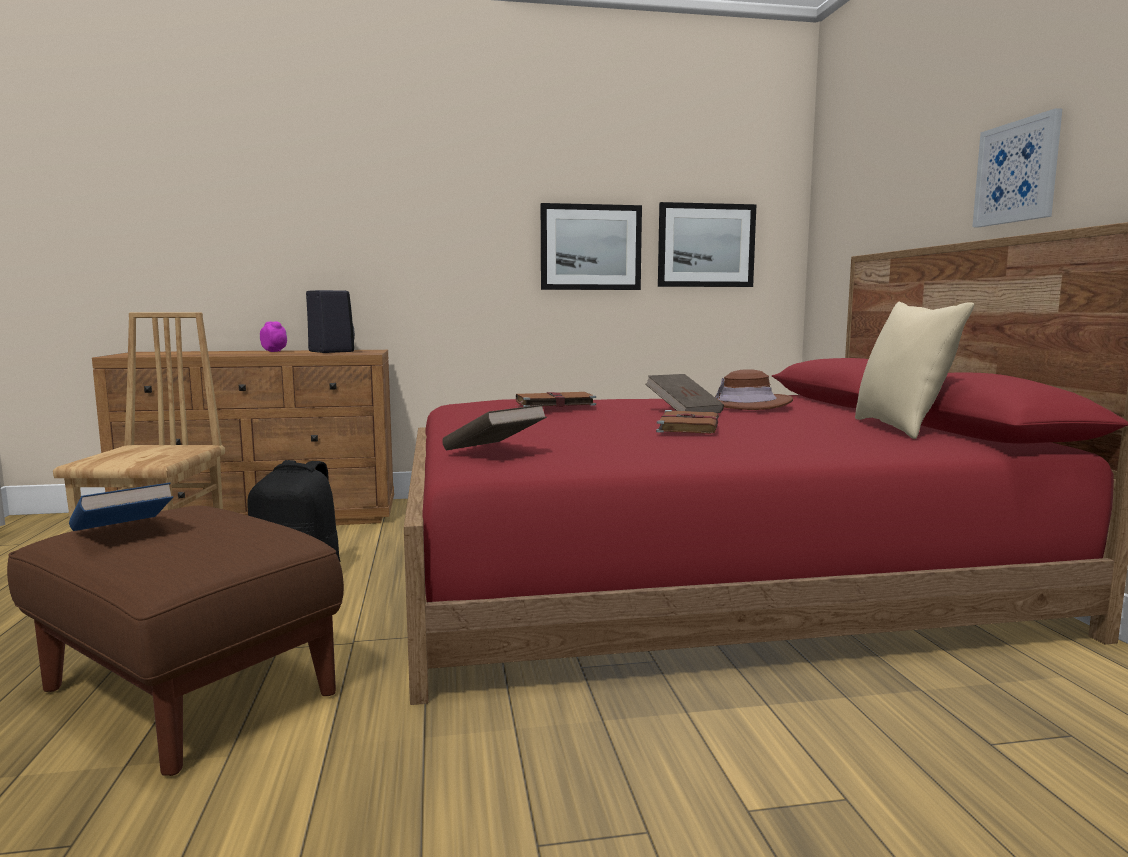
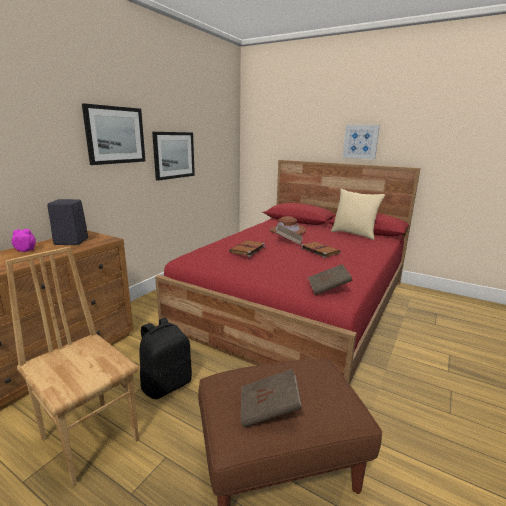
camera: 50 degrees left, 10 degrees up
(122, 533) = (269, 410): blue book -> brown book
(706, 245) = (212, 151): picture -> picture (115, 135)

